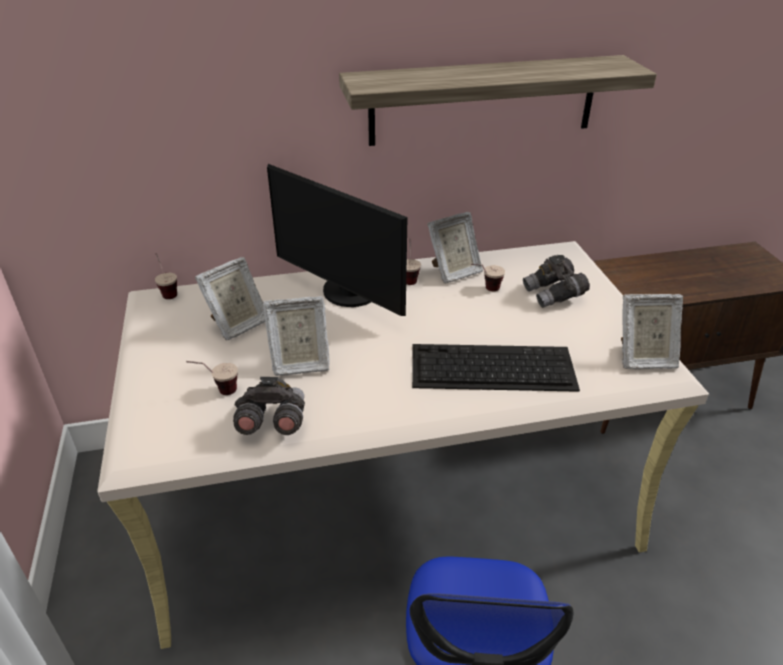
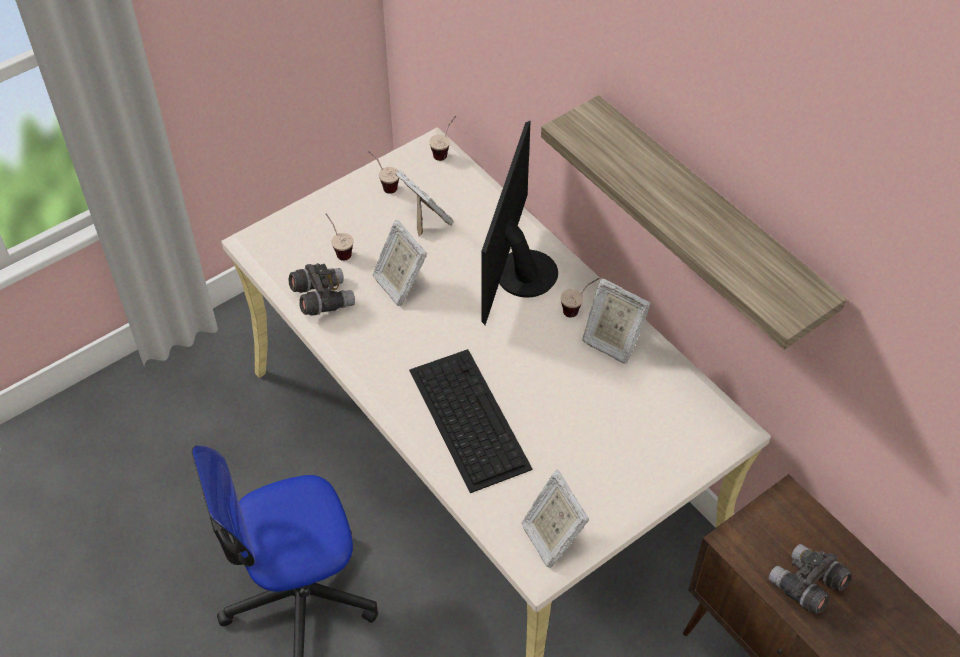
camera: 65 degrees right, 15 degrees up
(237, 325) = (426, 220): picture frame -> picture frame turned 150 degrees counterclockwise
(485, 290) = (594, 376): cup -> cup (384, 184)
(554, 295) = (622, 438): grey binoculars -> grey binoculars (806, 586)

